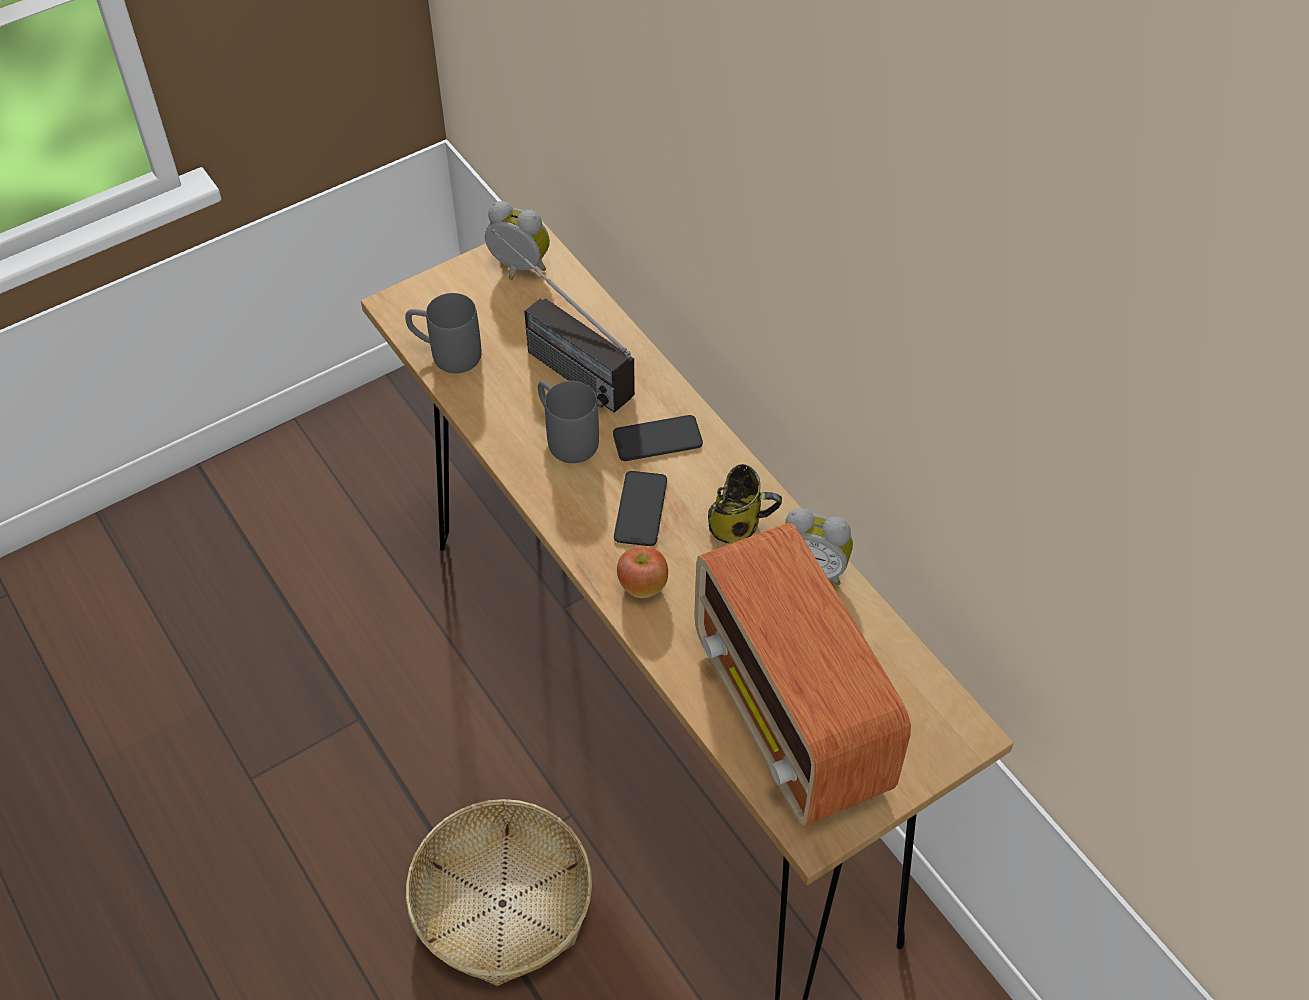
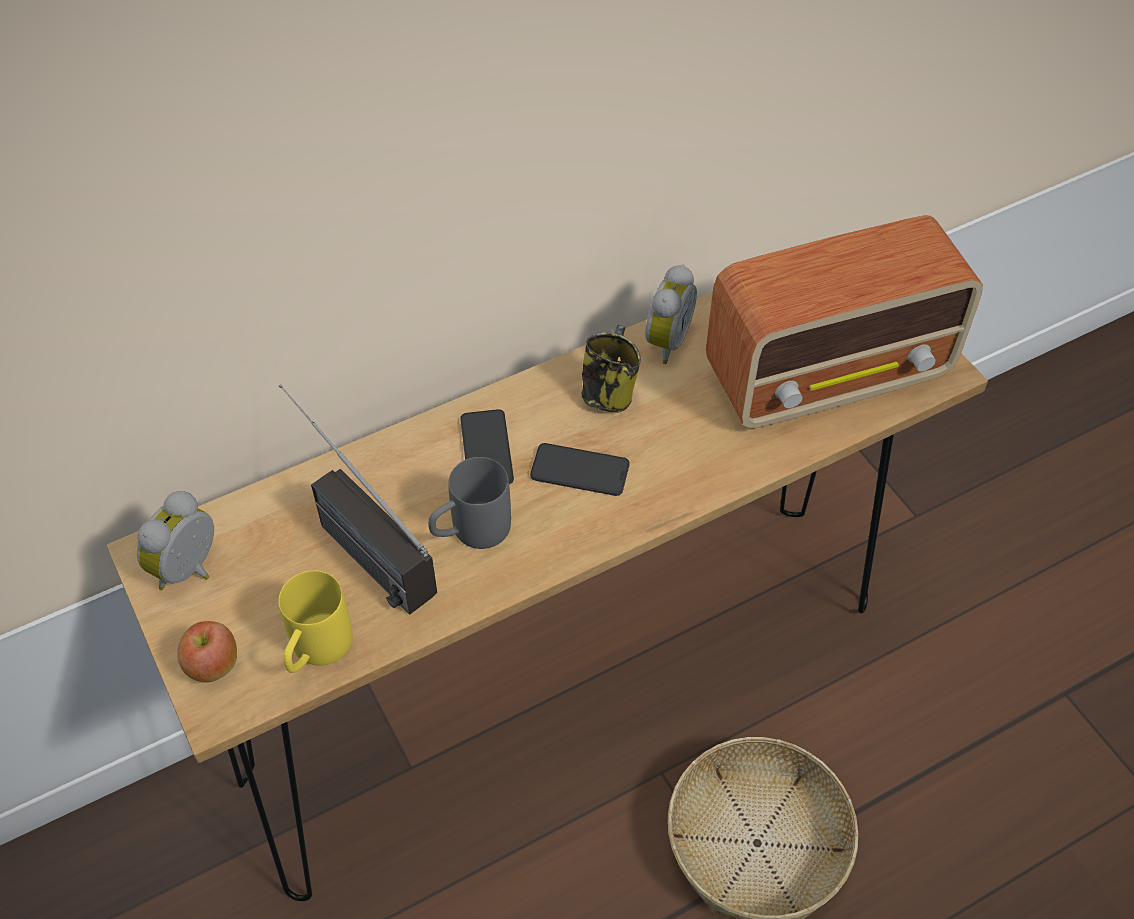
camera: 85 degrees left, 0 degrees up
(445, 353) = (316, 652): grey mug -> yellow mug
(554, 359) = (351, 538): radio -> radio turned 90 degrees clockwise
(642, 586) = (678, 475): apple -> apple (213, 666)

